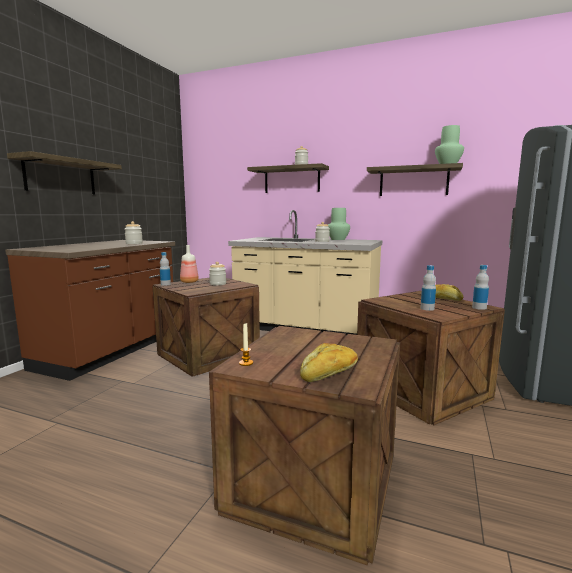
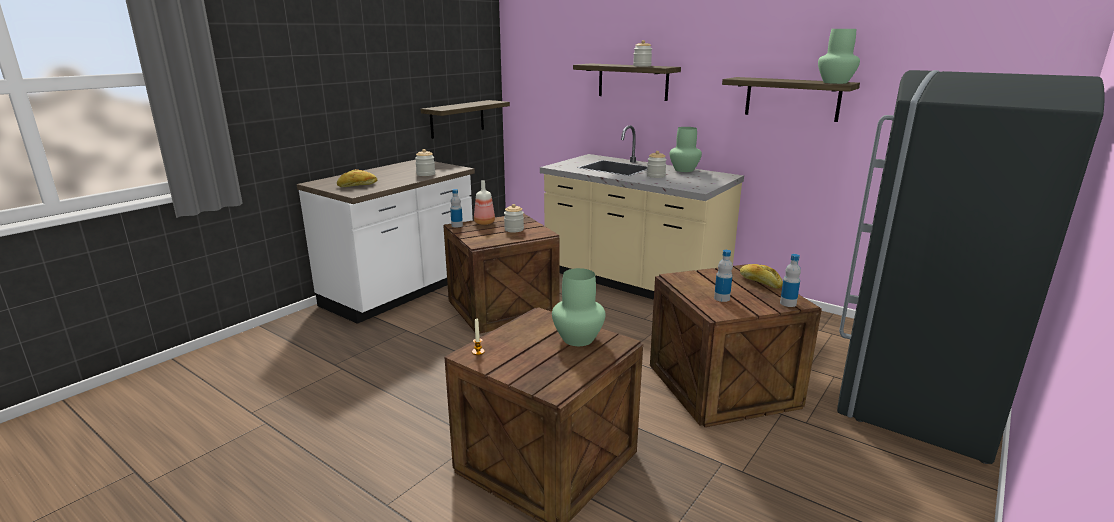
camera: 15 degrees right, 10 degrees up
(60, 176) = (349, 95): shelf -> shelf (457, 119)
(110, 352) = (401, 292): brown counter -> white counter
(330, 373) = (541, 373): bread -> bread (357, 185)
(338, 343) = (577, 339): none -> green vase

